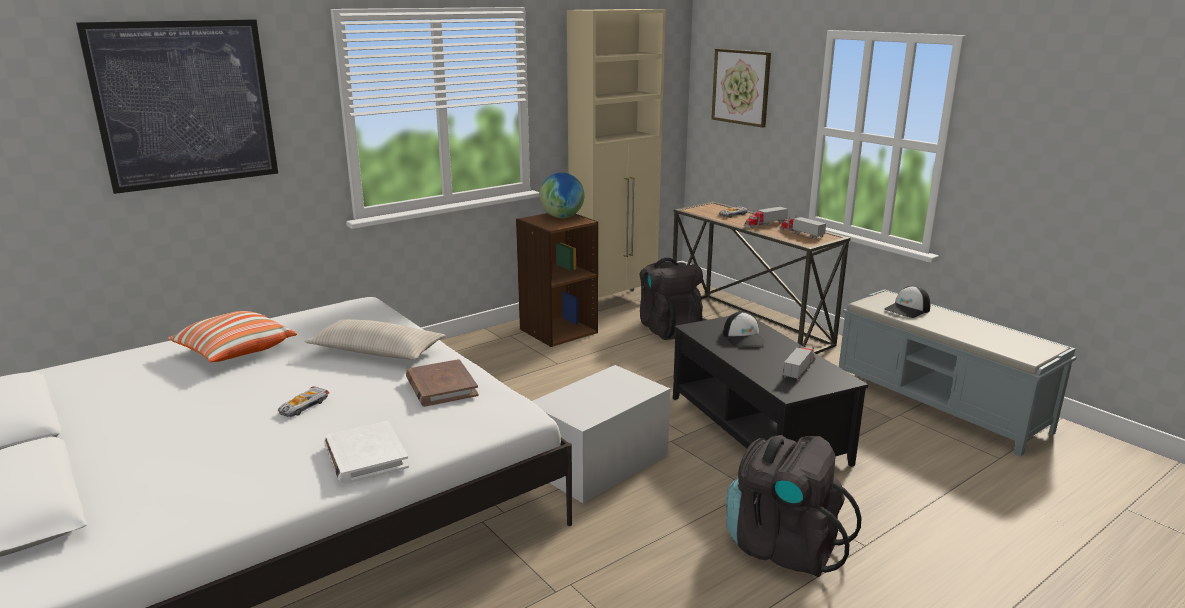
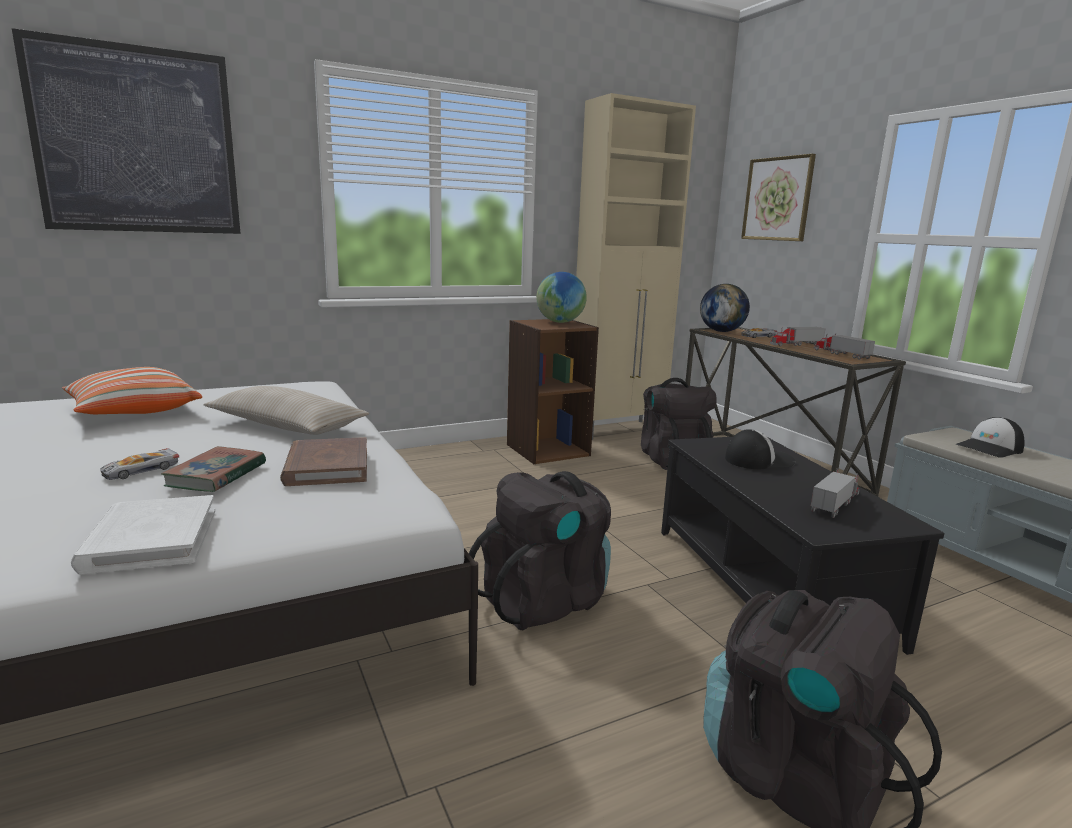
camera: 10 degrees right, 5 degrees down
(366, 403) = (216, 475): none -> book
(599, 462) = (545, 600): white storage box -> black backpack
(701, 210) = (721, 331): none -> globe
(744, 338) = (758, 460): cap -> cap turned 105 degrees counterclockwise

